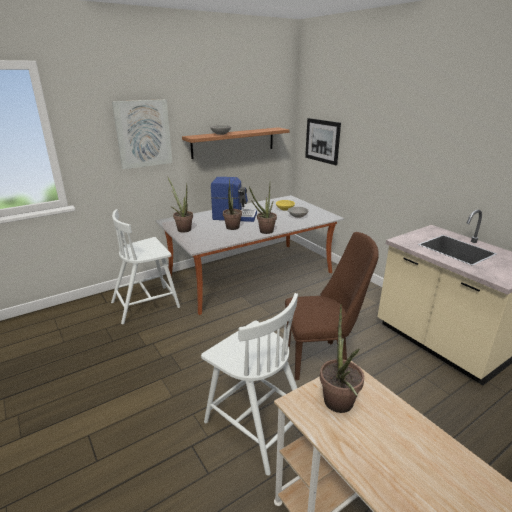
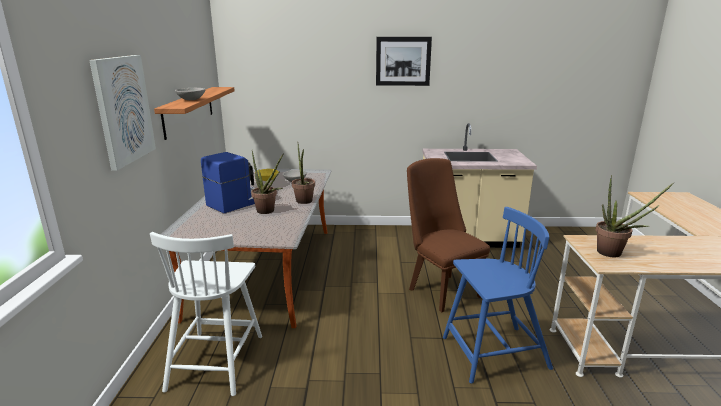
camera: 55 degrees left, 5 degrees down
(182, 229) = (217, 233): potted plant -> none
(256, 424) = (493, 353): white chair -> blue chair
(321, 359) = (440, 290): brown chair -> brown chair turned 60 degrees counterclockwise
(322, 141) = (271, 95): picture -> picture (403, 61)

